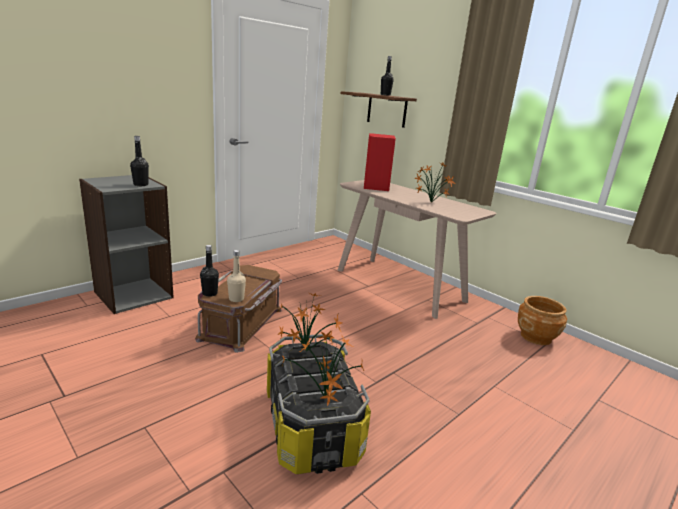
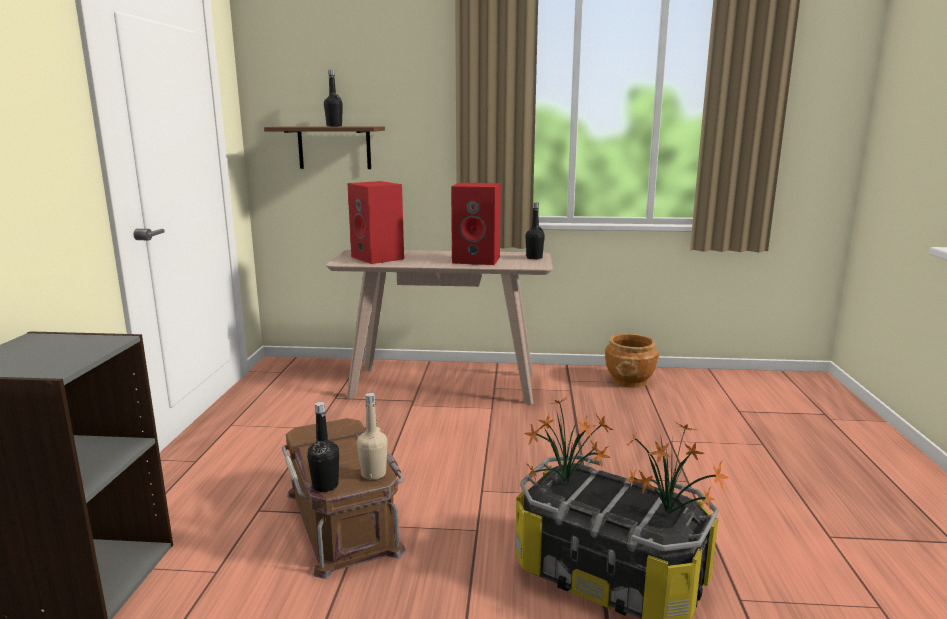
camera: 40 degrees left, 5 degrees down
(141, 185) = (93, 346): black bottle -> black bottle (534, 258)
(431, 203) = (477, 260): potted plant -> red speaker

